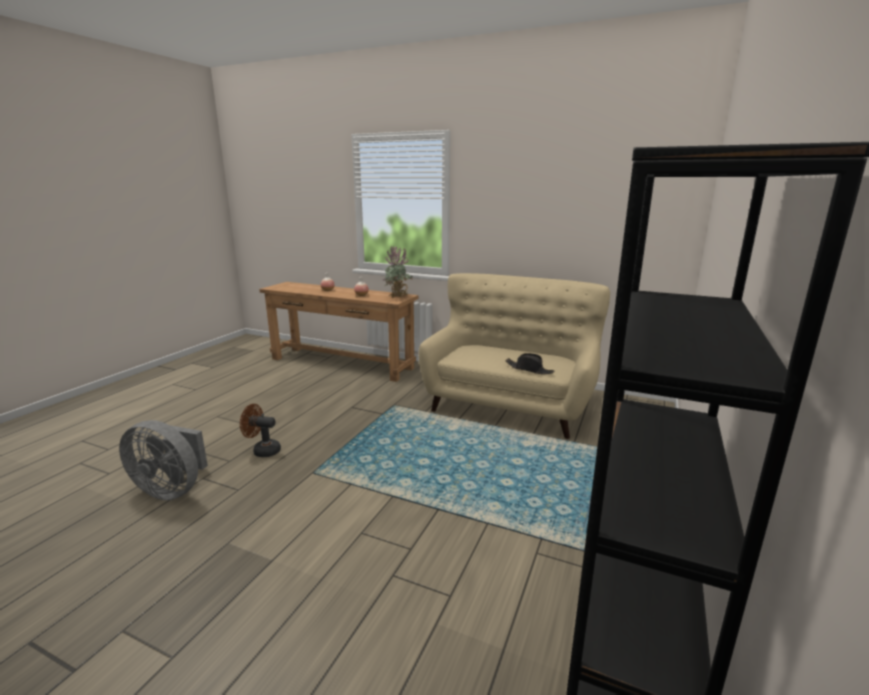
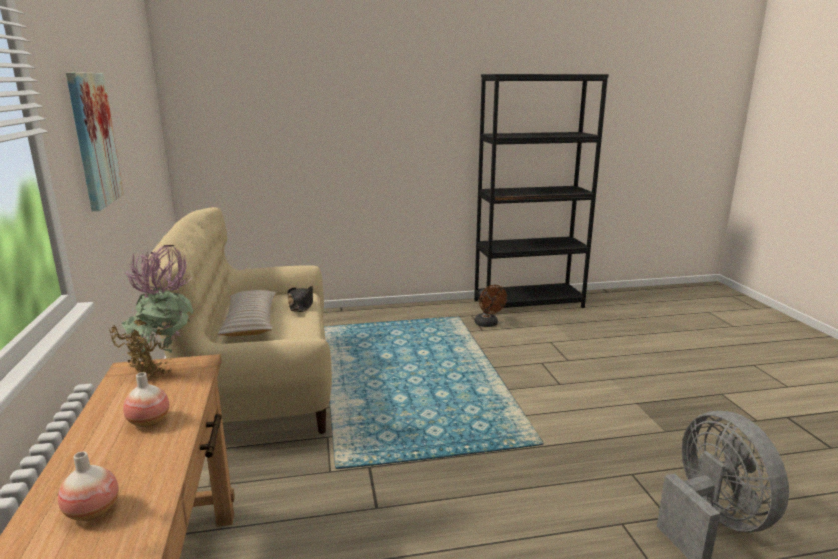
camera: 125 degrees left, 0 degrees up
(262, 450) = (569, 511): brown fan -> brown fan (488, 324)
(511, 210) = (93, 140): none -> picture
(513, 355) = (250, 322): none -> beige pillow

